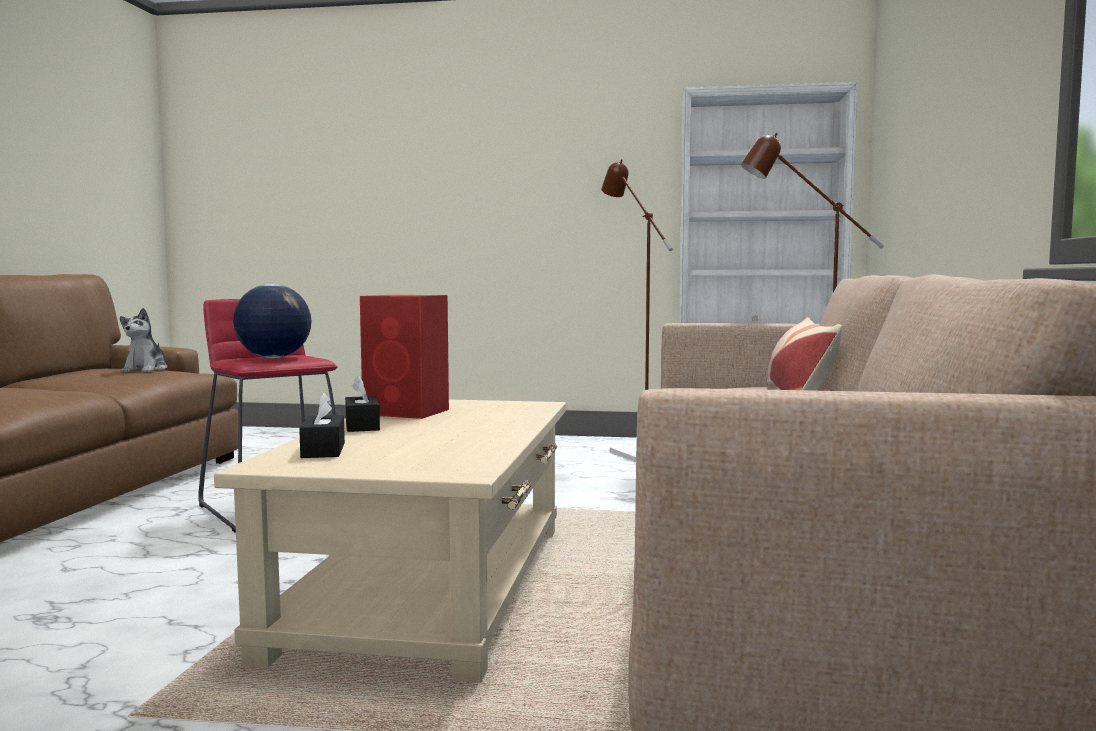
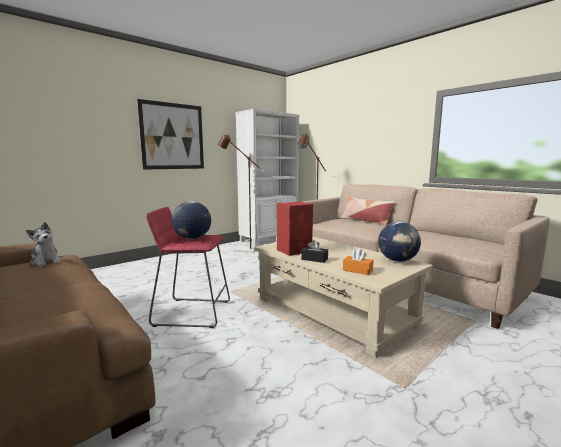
camera: 50 degrees left, 5 degrees up
(323, 450) = (357, 270): black tissue box -> orange tissue box
(467, 461) = (397, 260): none -> globe
(520, 177) = (173, 136): none -> picture

